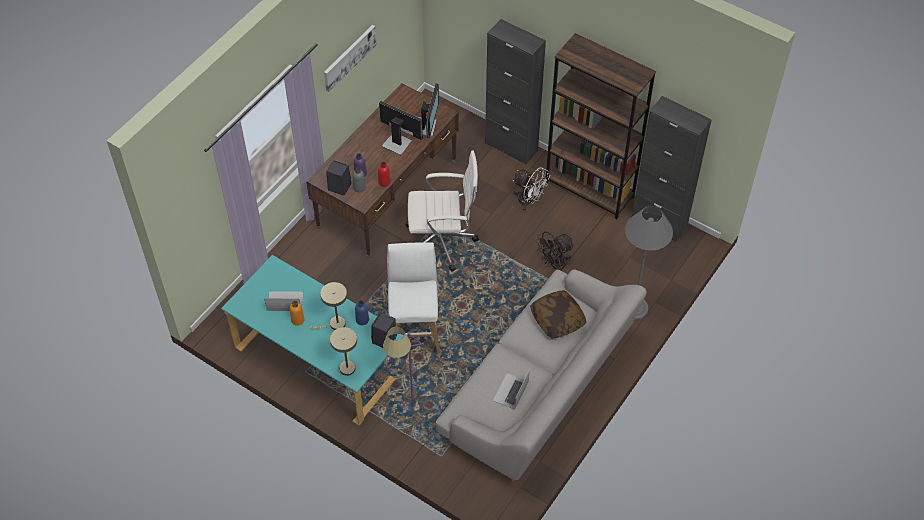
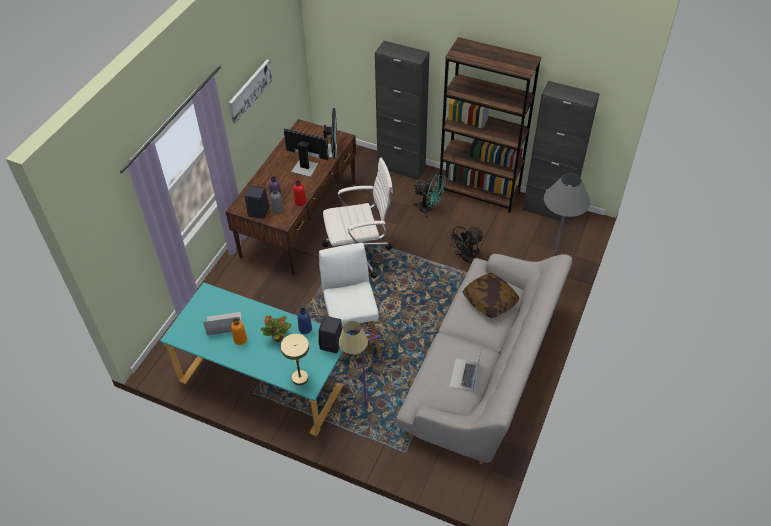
camera: 10 degrees left, 5 degrees down
(334, 324) = (278, 338): beige table lamp -> potted plant
(529, 201) = (428, 209): white fan -> turquoise fan

